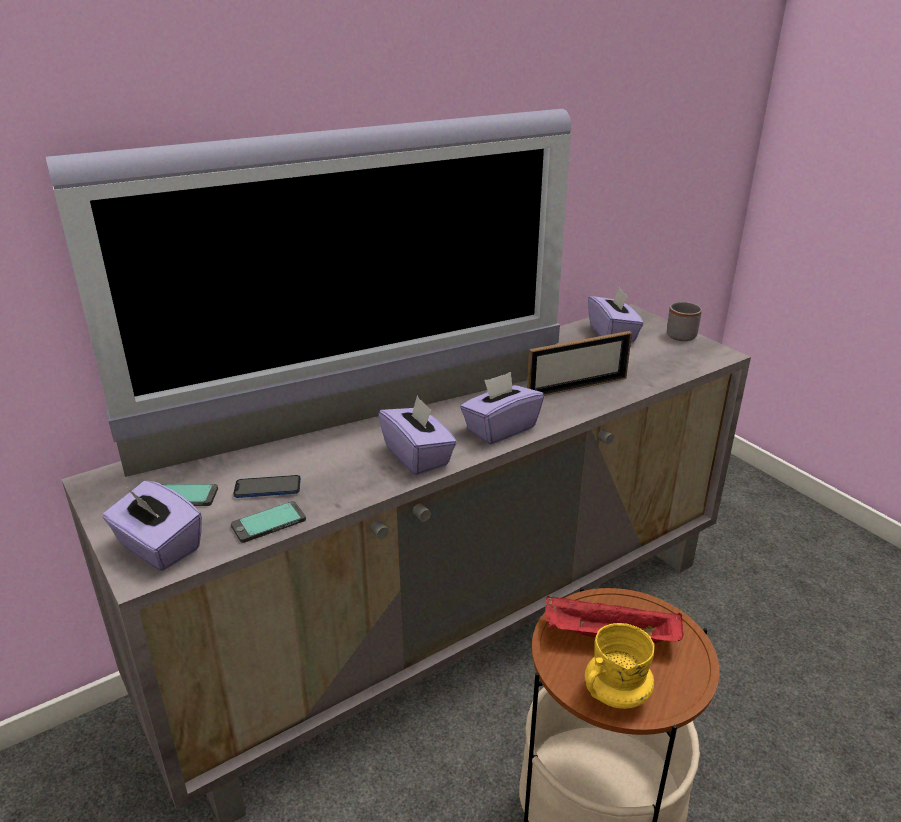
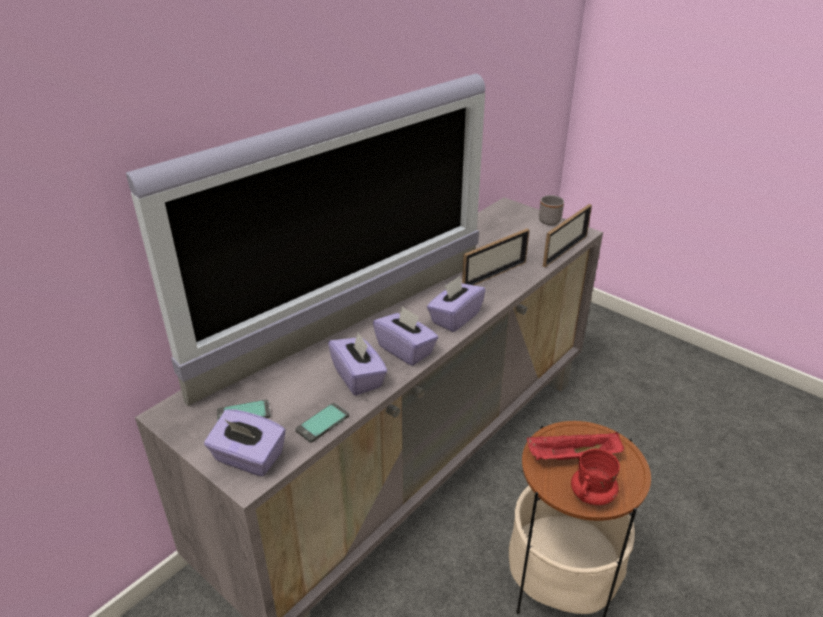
camera: 15 degrees left, 5 degrees up
(267, 488) = (306, 395): phone -> none
(613, 334) = (501, 226): purple tissue box -> purple tissue box (358, 377)
(616, 694) = (592, 496): yellow mug -> red mug
(687, 372) = (565, 251): none -> picture frame

